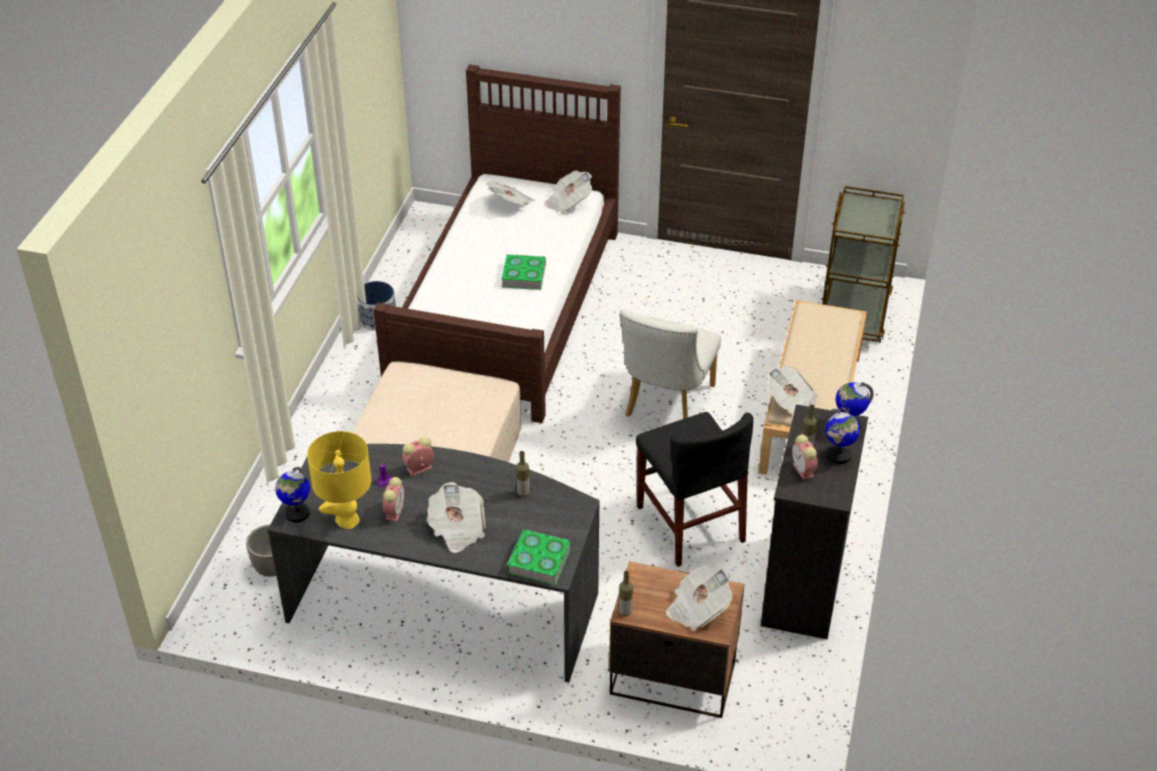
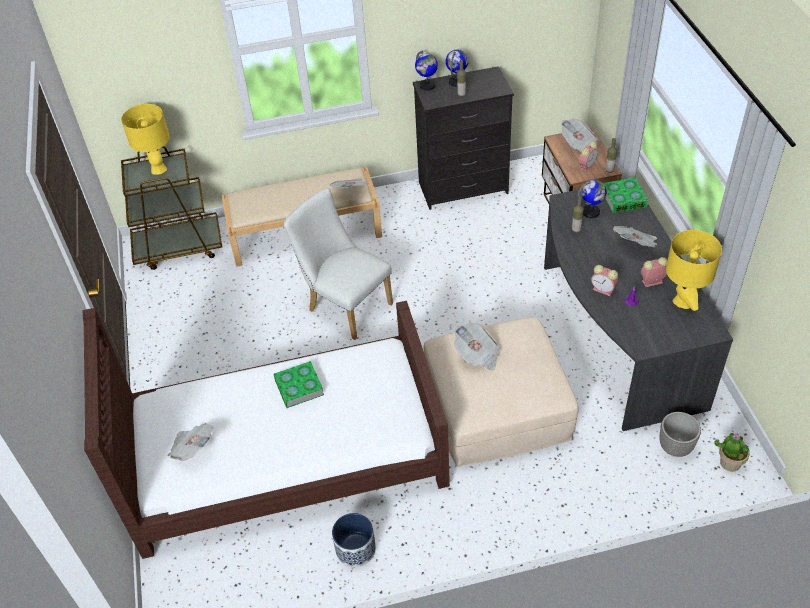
camera: 115 degrees left, 5 degrees up
(220, 599) = (729, 462): none -> potted plant
(297, 513) = (704, 331): globe -> globe (591, 212)
(568, 202) = (170, 407): newspaper -> newspaper (477, 355)
(666, 405) = (345, 305): white chair -> white chair turned 135 degrees counterclockwise
(690, 524) = (451, 250): black chair -> none
(804, 471) = (481, 89): alarm clock -> alarm clock (587, 165)
(875, 221) = (158, 169): none -> yellow table lamp

